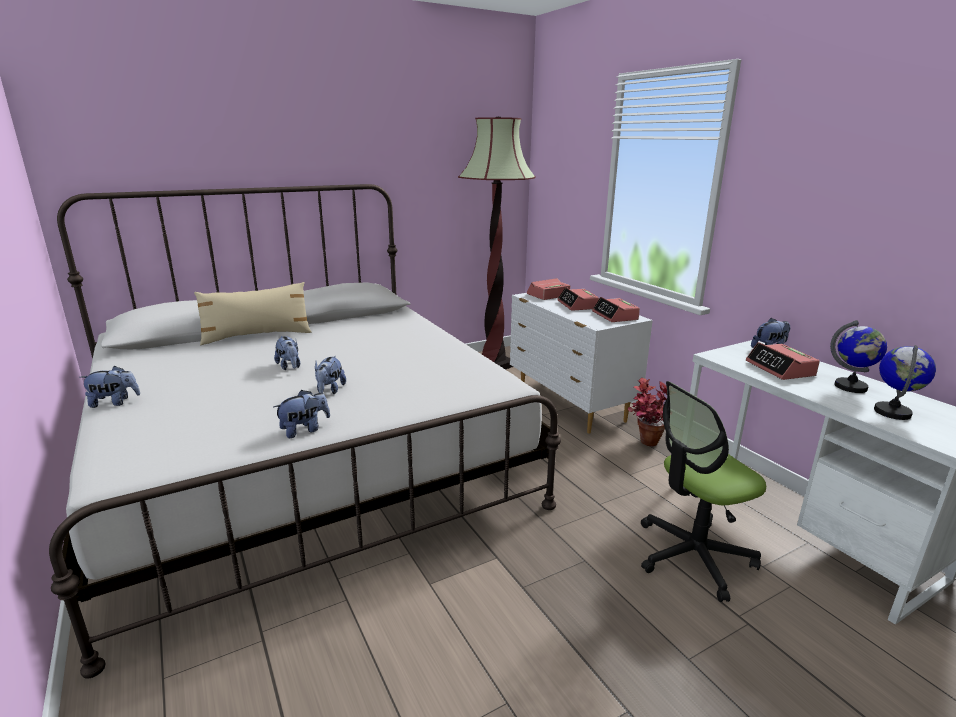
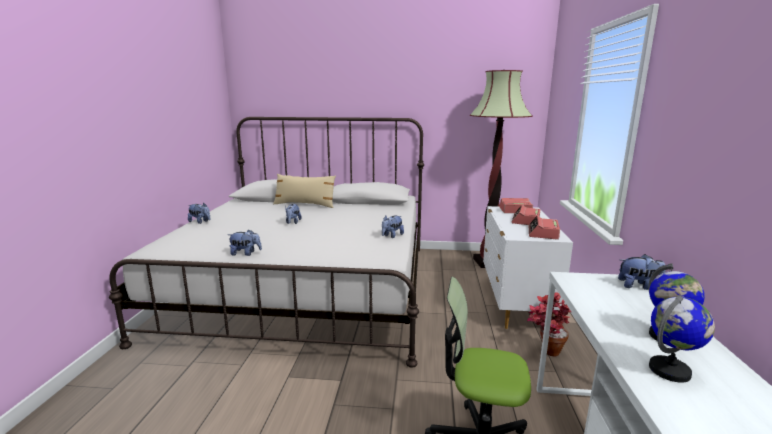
camera: 35 degrees right, 5 degrees down
(330, 390) = (289, 238): plush toy -> plush toy (392, 236)
(780, 369) = (615, 302): alarm clock -> none

